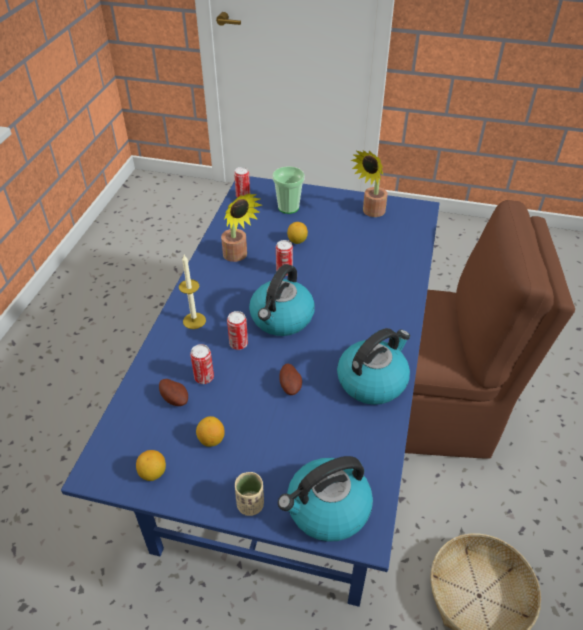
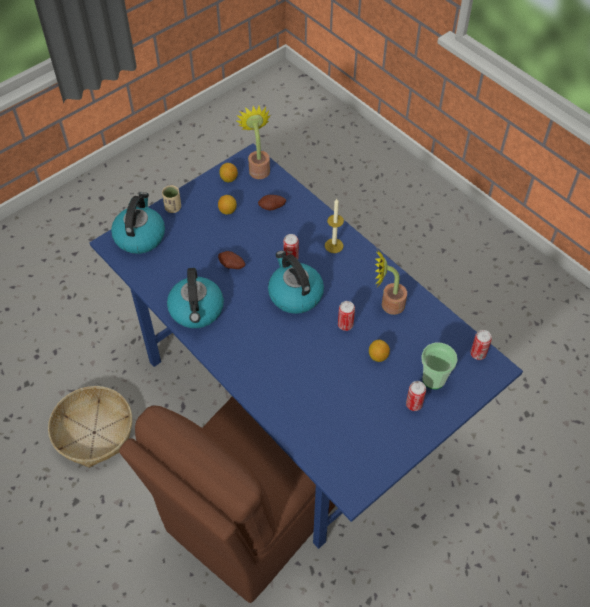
camera: 125 degrees right, 10 degrees up
(204, 377) = (277, 228): can -> can (414, 404)
(371, 212) = (377, 442): potted plant -> potted plant (258, 168)

